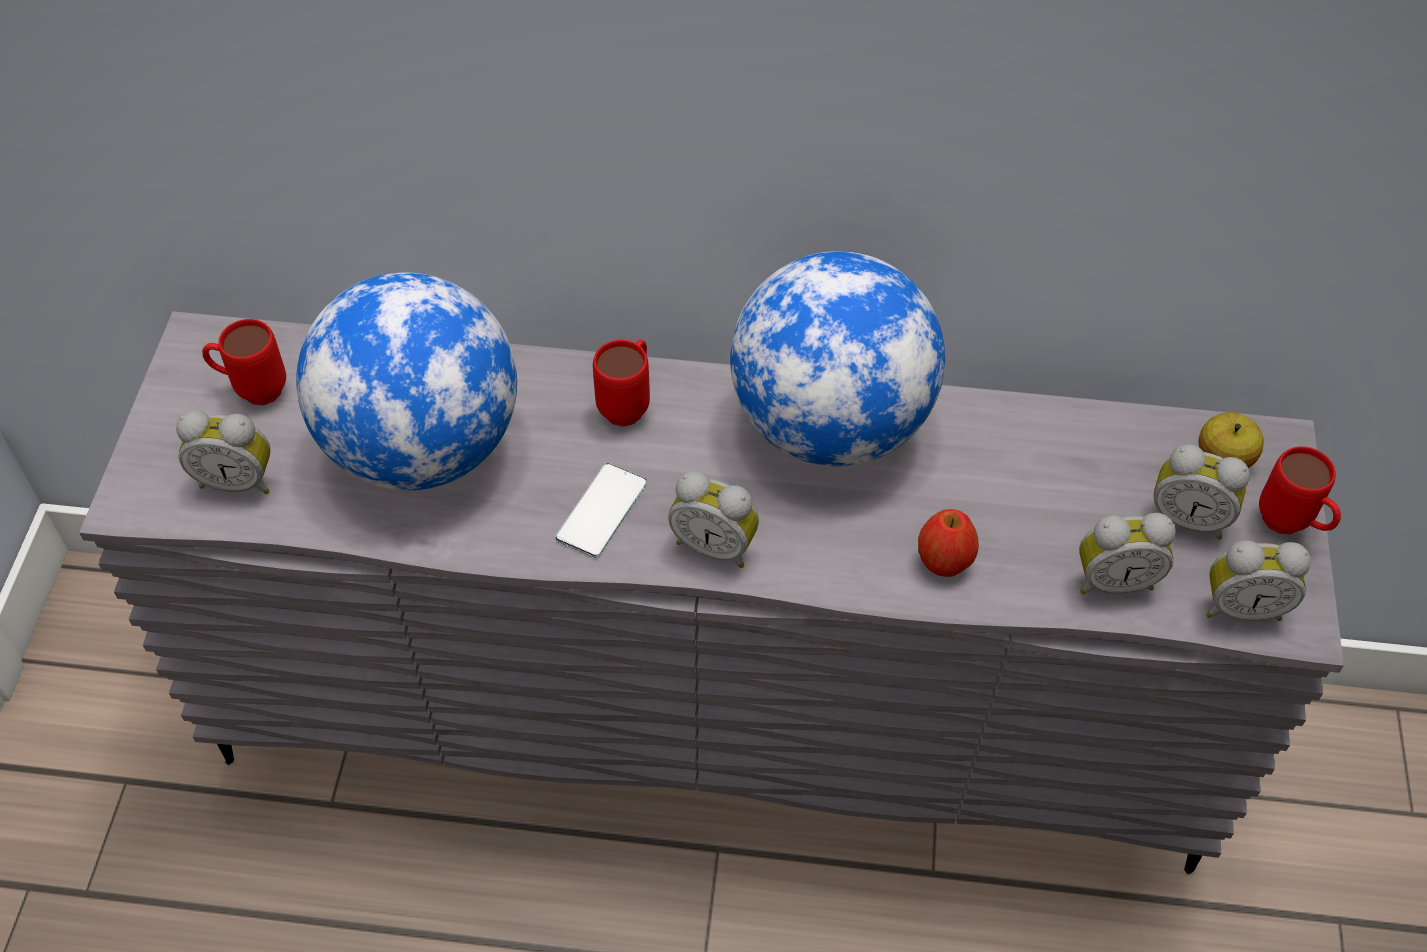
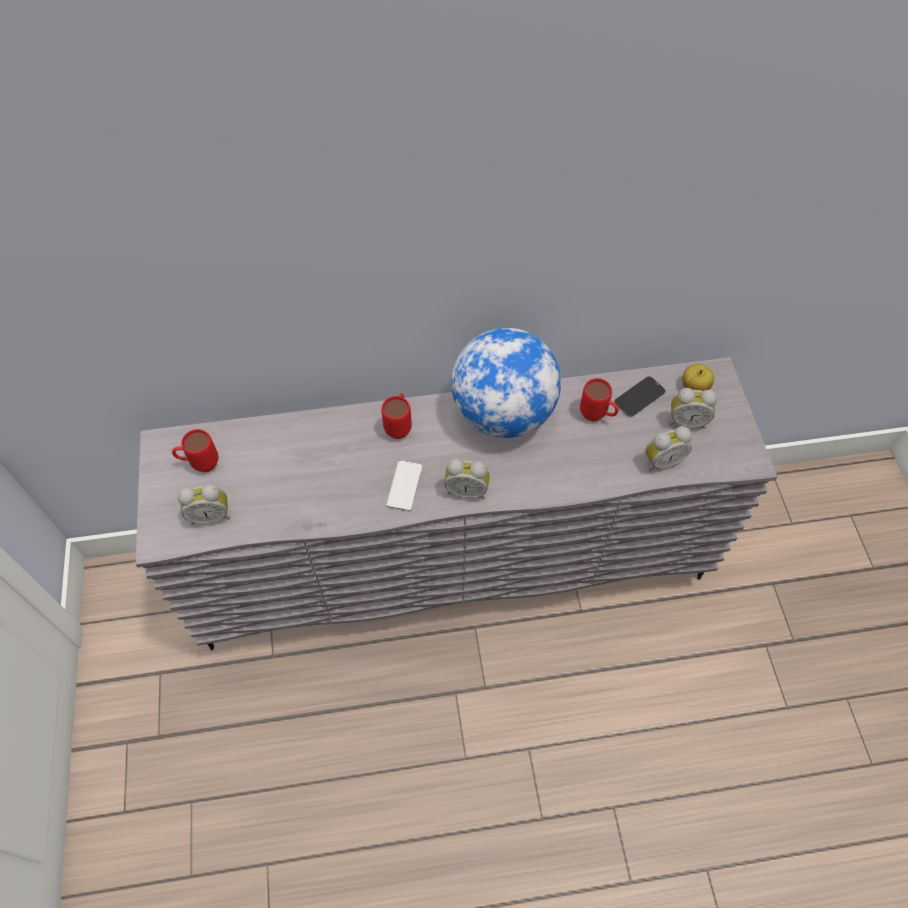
camera: 15 degrees left, 5 degrees up
(423, 447) = (302, 474): globe -> none
(944, 561) = (580, 470): apple -> none
(1105, 454) = (639, 397): none -> phone
(1241, 606) = (723, 459): alarm clock -> none
(1290, 526) = (734, 413): red mug -> red mug (597, 416)

